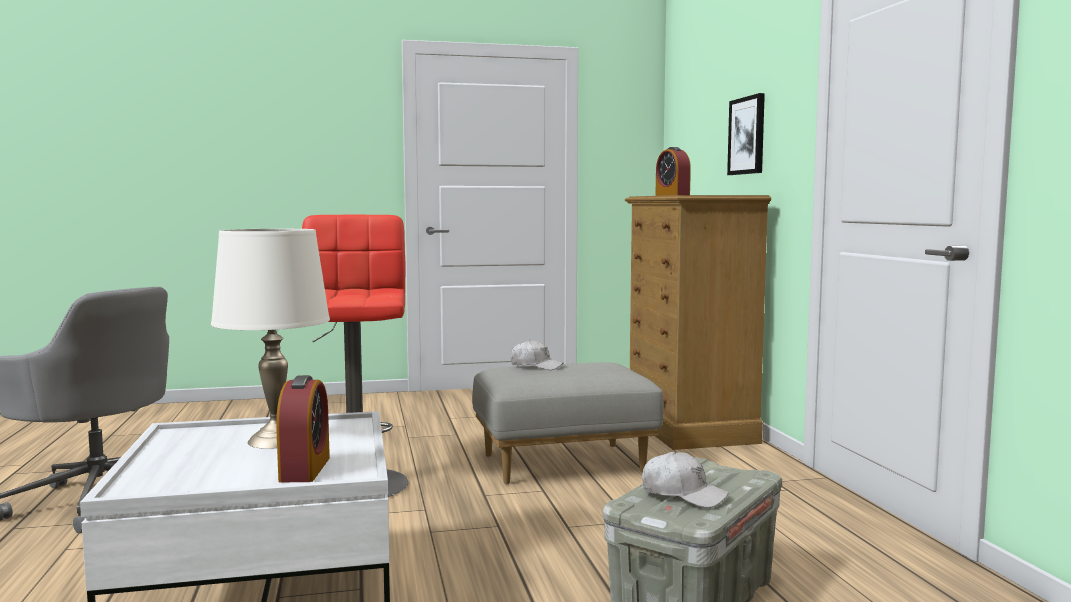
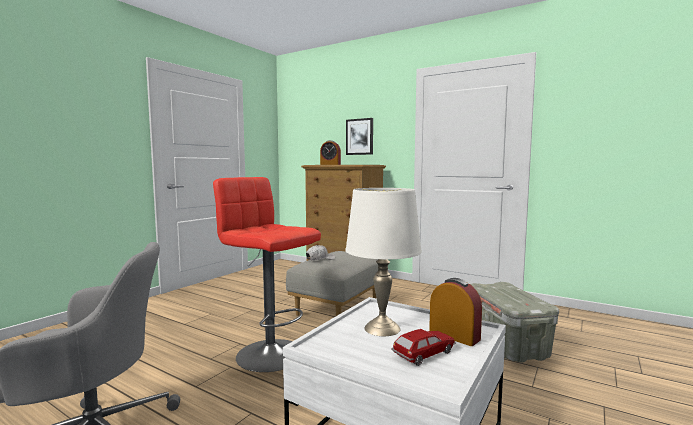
camera: 45 degrees left, 0 degrees up
(219, 469) = (424, 353): none -> toy car
(683, 494) = (516, 298): white cap -> none

